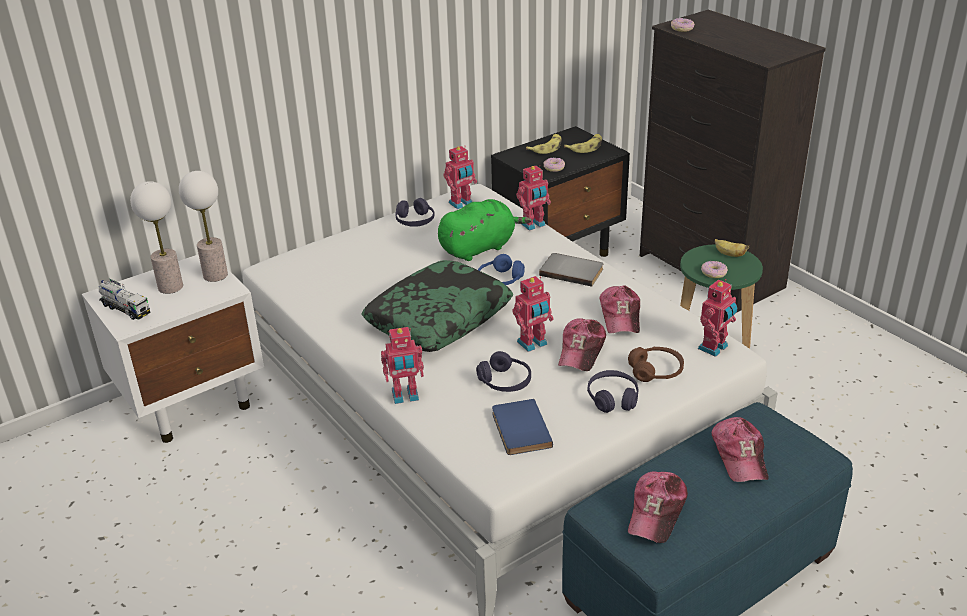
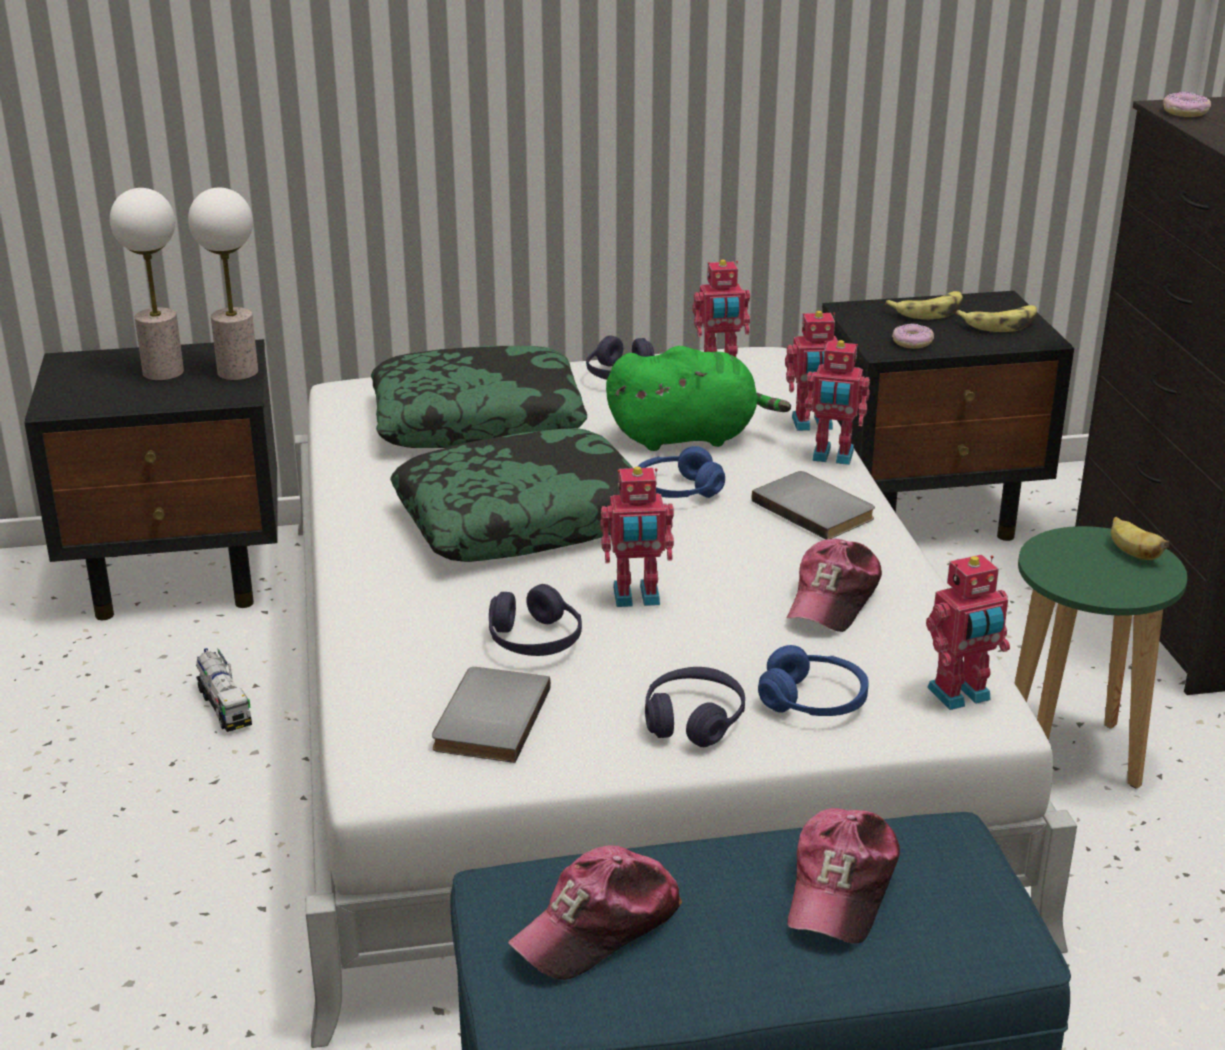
camera: 25 degrees right, 5 degrees down
(125, 309) = (76, 386): toy truck -> toy truck (224, 706)
(193, 402) = (181, 577): white nightstand -> black nightstand
(360, 267) = (478, 420): none -> pillow
(405, 396) = (361, 616): toy robot -> toy robot (832, 457)
(519, 430) = (487, 718): blue book -> grey book
(581, 351) = (710, 632): cap -> none
(655, 371) = (813, 701): brown headphones -> blue headphones
(714, 273) = (1073, 575): donut -> none

